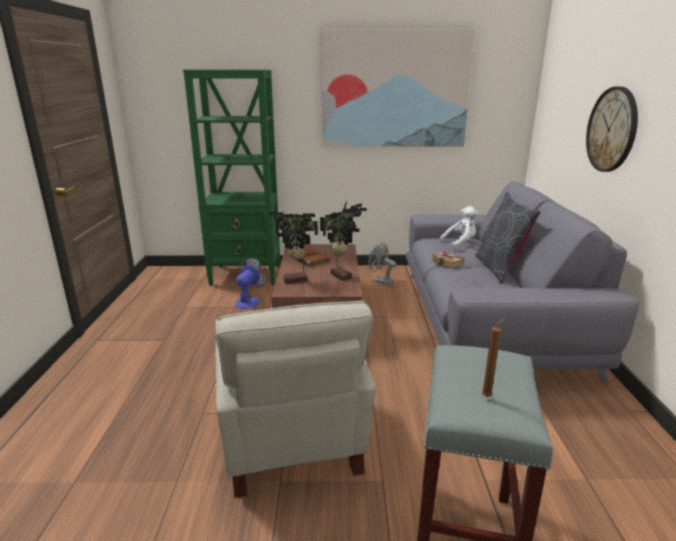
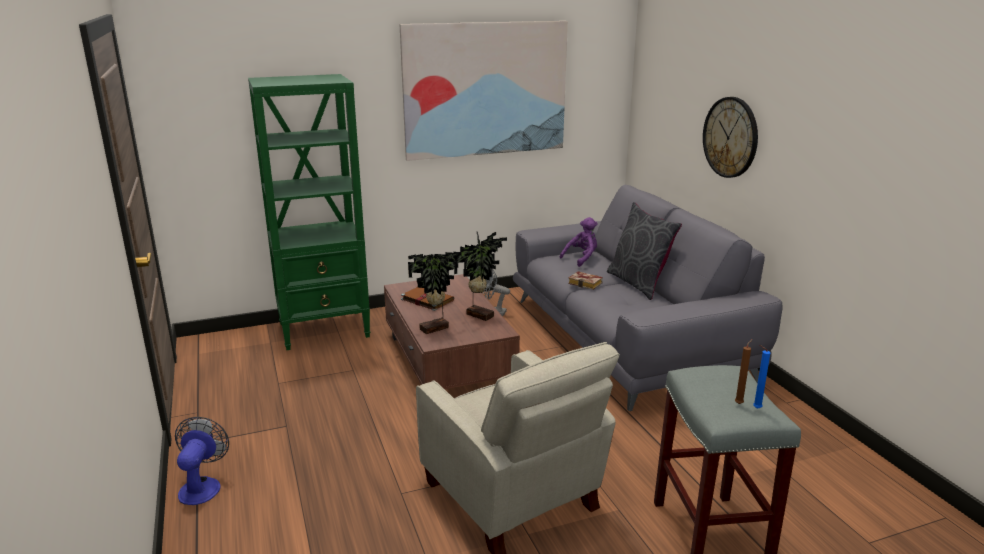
camera: 20 degrees left, 0 degrees up
(250, 301) = (355, 361): fan -> fan (202, 486)
(460, 243) = (581, 258): white plush toy -> purple plush toy
(503, 406) = (755, 408): none -> blue candle

